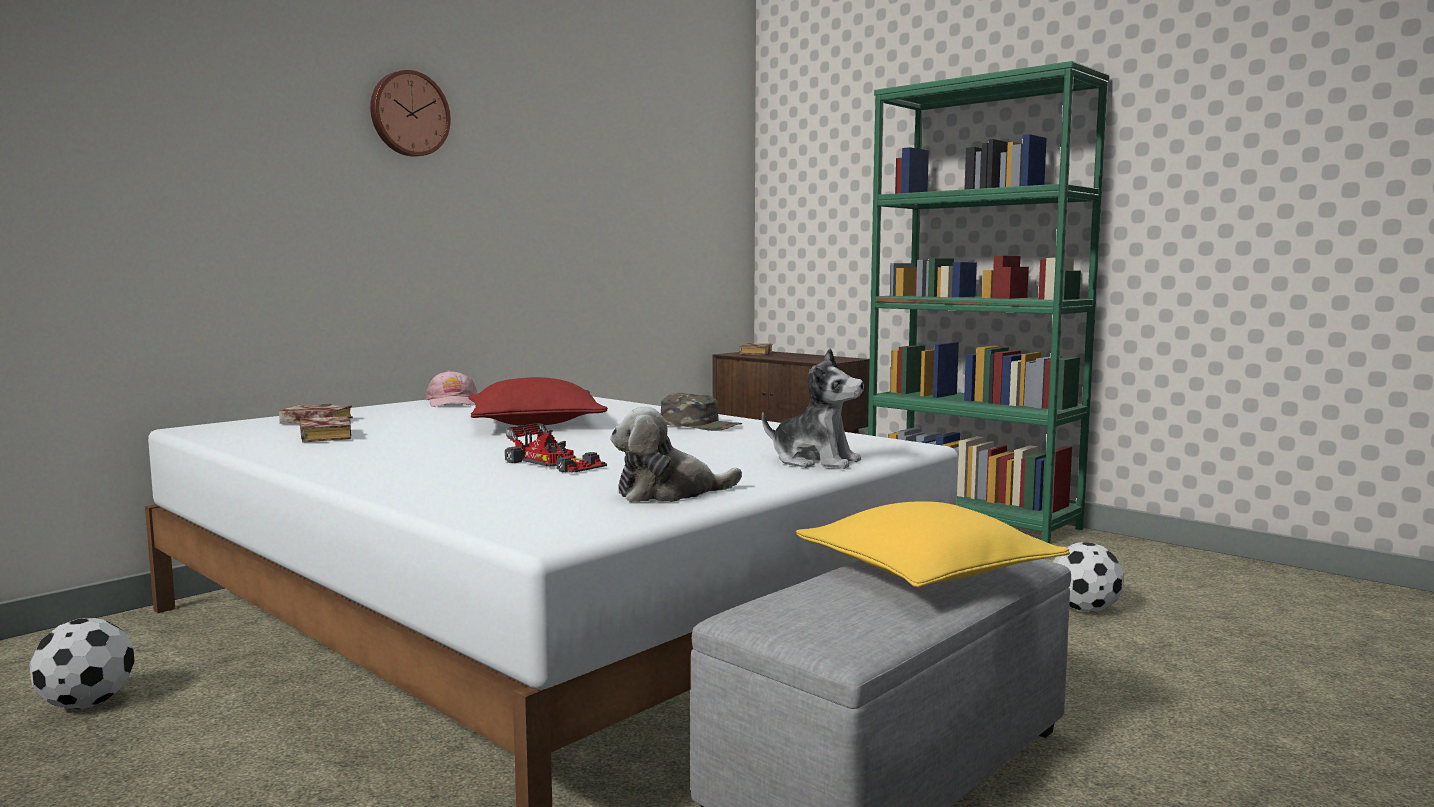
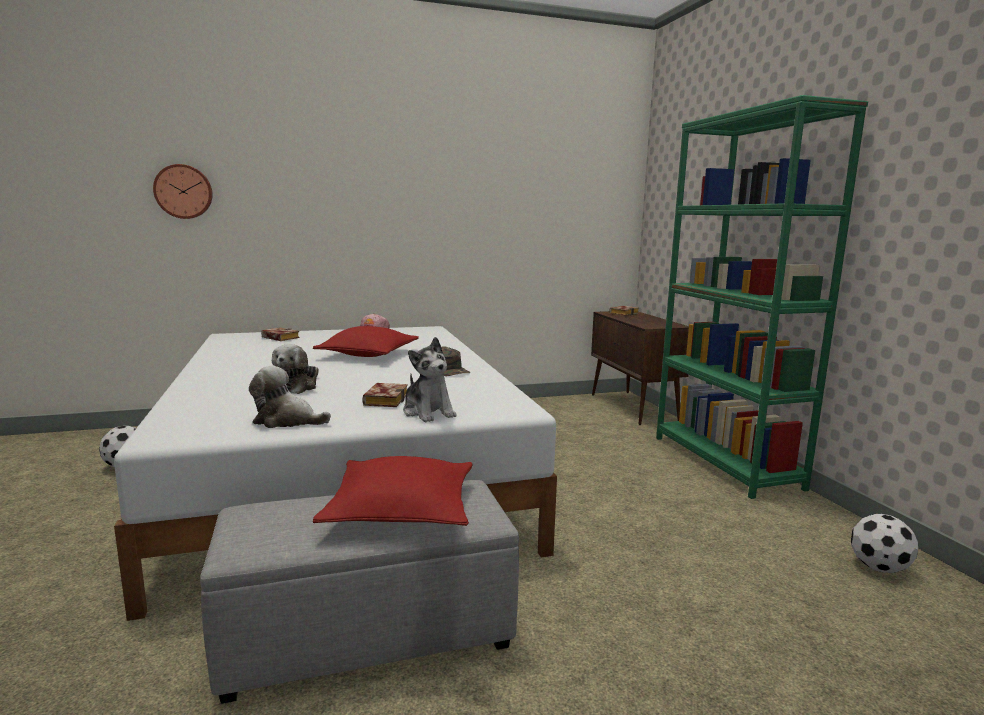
camera: 30 degrees right, 5 degrees up
(323, 436) = (256, 349): book -> book (385, 399)
(408, 114) = (366, 159): wall clock -> wall clock (183, 191)
(555, 463) = (298, 386): toy car -> plush toy
(927, 571) = (401, 509): yellow pillow -> red pillow
(1085, 609) = (694, 560): football -> football (879, 568)

